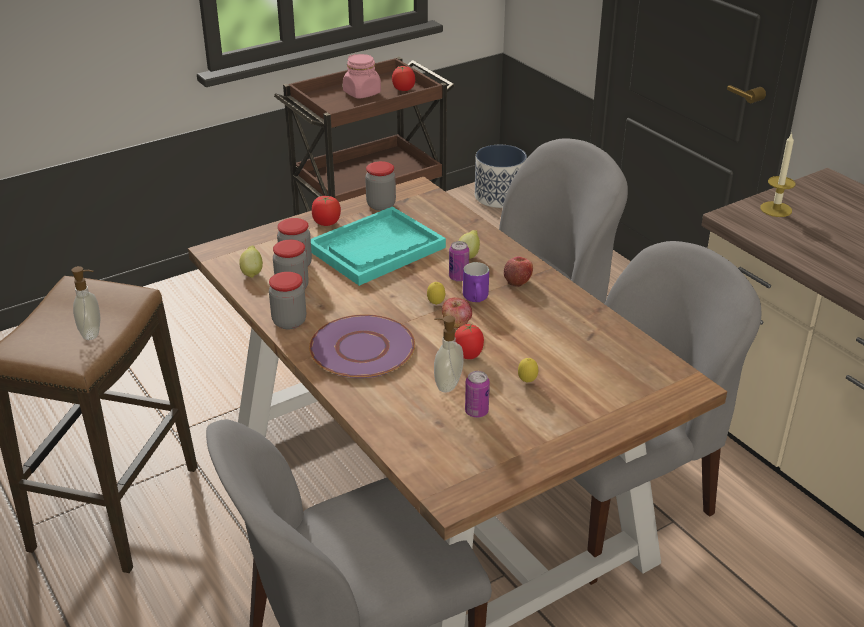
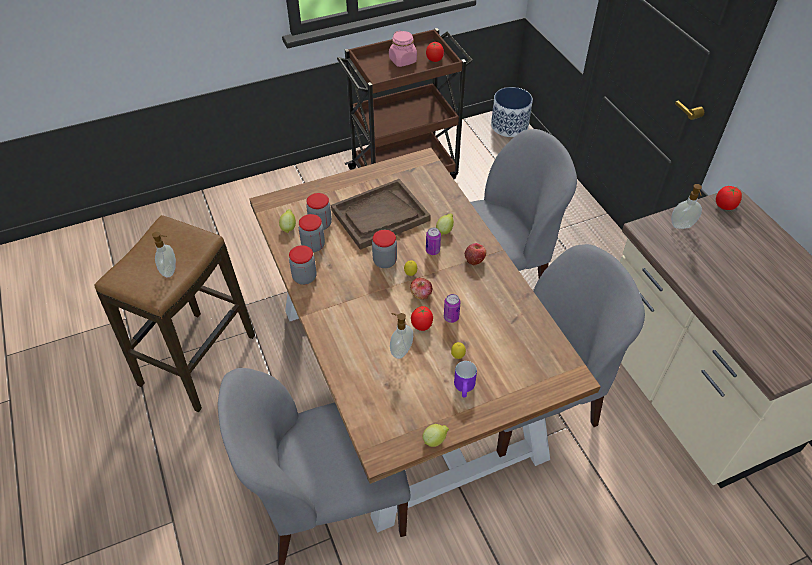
camera: 10 degrees right, 15 degrees up
(326, 223) = (350, 186): tomato -> tomato (724, 206)
(362, 349) = (349, 309): purple plate -> none
(376, 249) = (380, 215): turquoise tray -> brown tray
(381, 205) = (393, 173): jar -> jar (385, 261)
(476, 412) = (415, 379): can -> can (451, 317)
(478, 300) = (441, 274): purple mug -> purple mug (465, 389)
(525, 474) = (435, 440): none -> lemon
(776, 209) = (682, 226): candle -> soap dispenser

